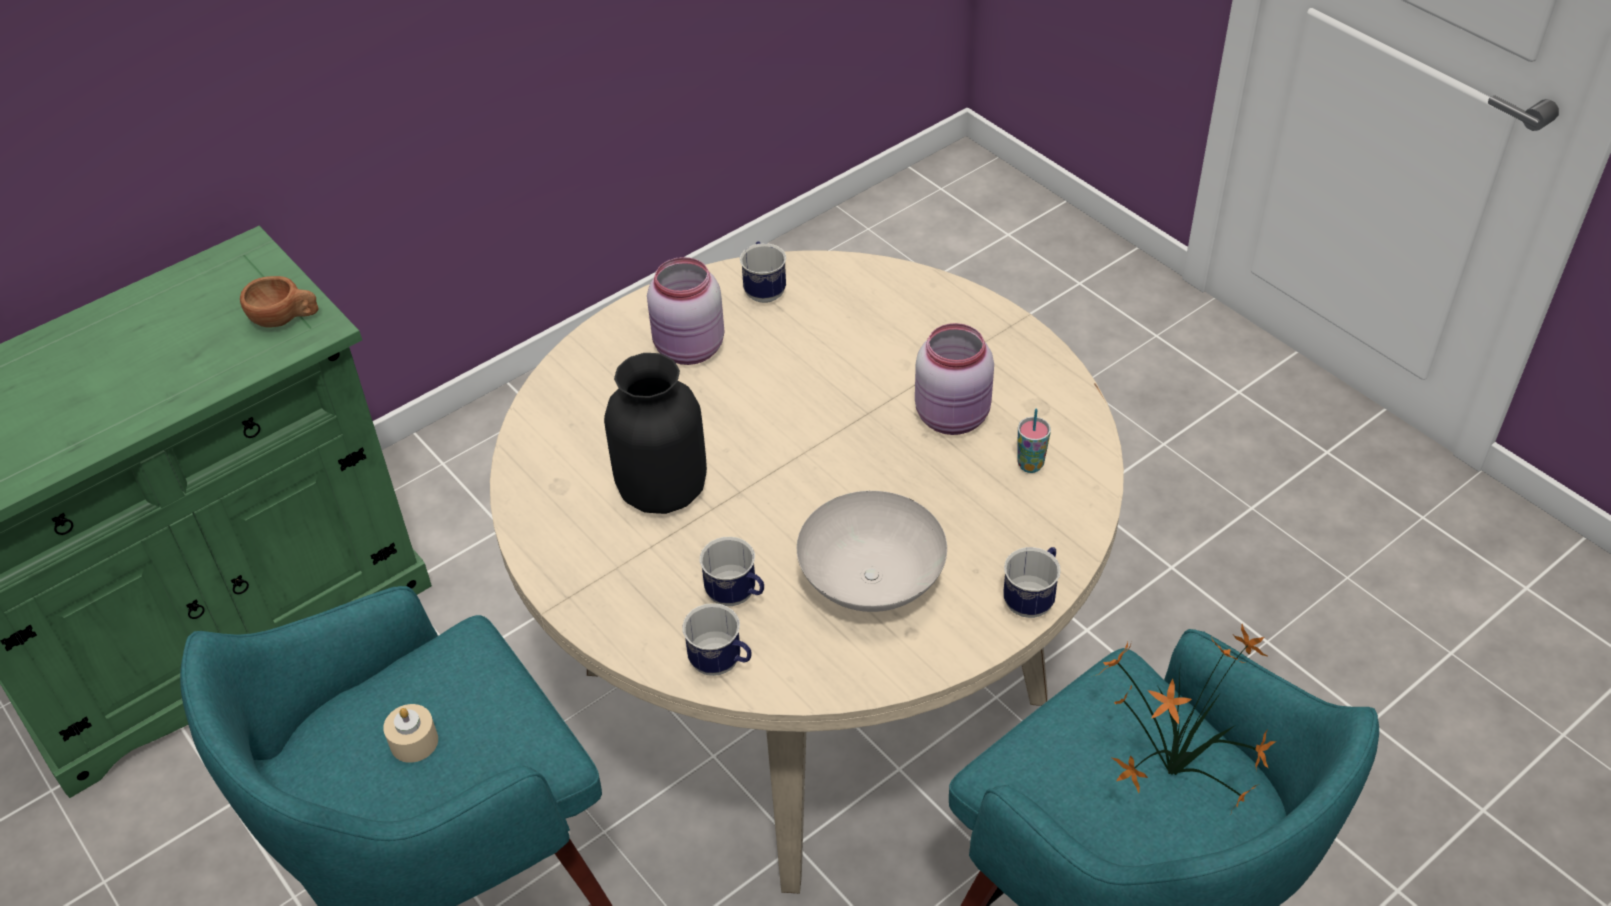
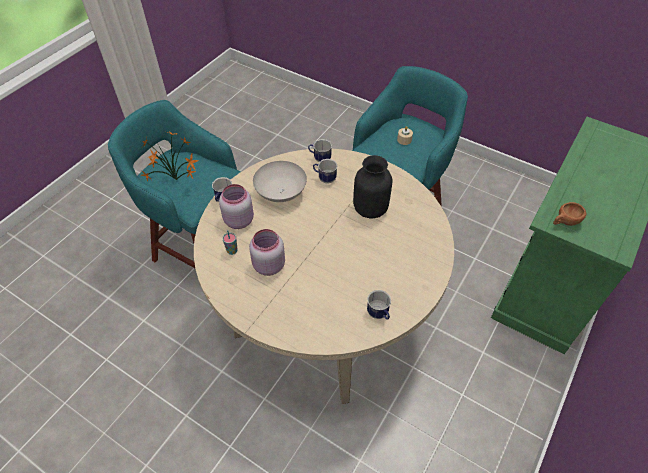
camera: 160 degrees right, 5 degrees up
(690, 350) = (395, 271): pink jar -> pink jar (238, 220)

